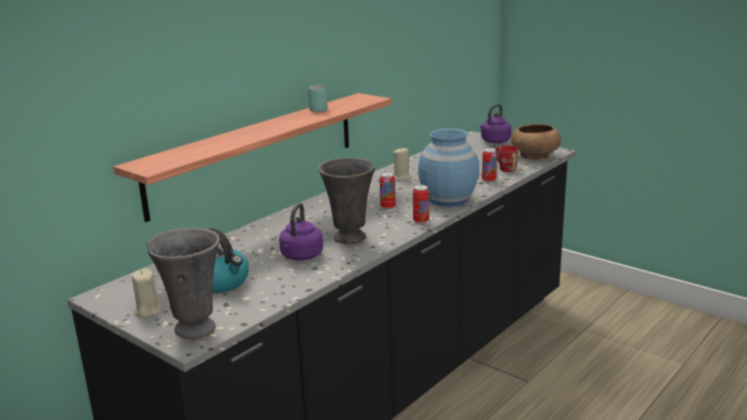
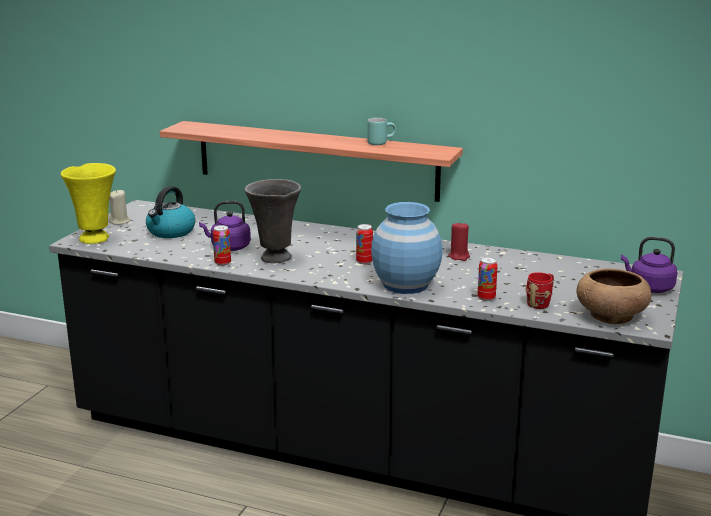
camera: 70 degrees right, 0 degrees up
(194, 328) = (95, 238): grey vase -> yellow vase
(402, 177) = (459, 256): beige candle -> red candle
(421, 221) = (334, 280): can -> can (222, 263)

